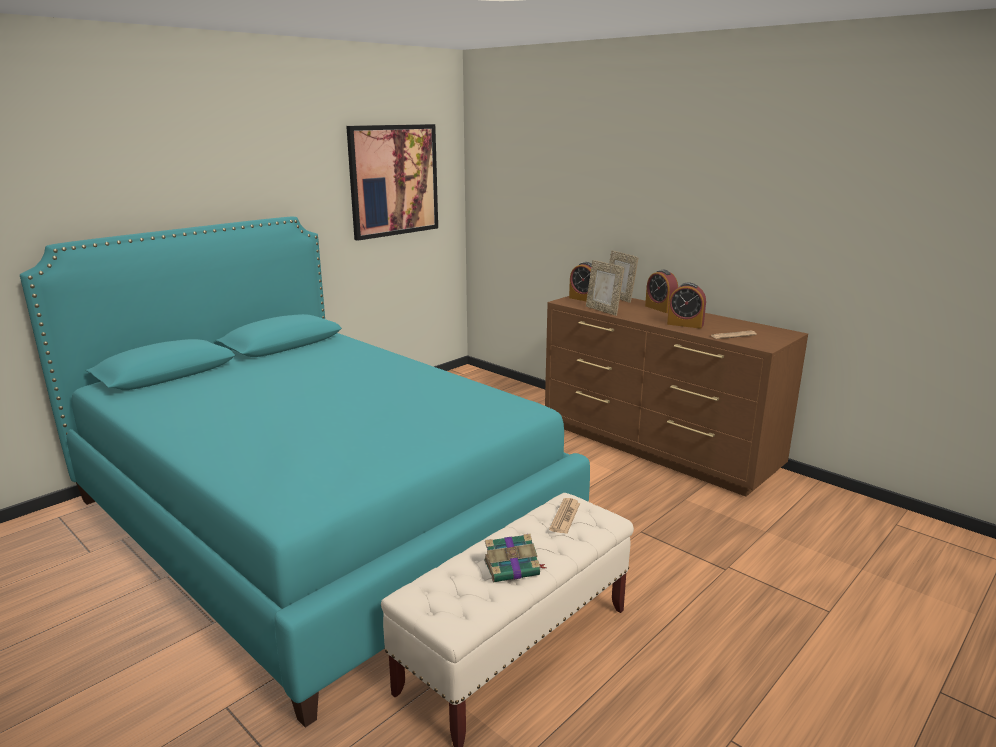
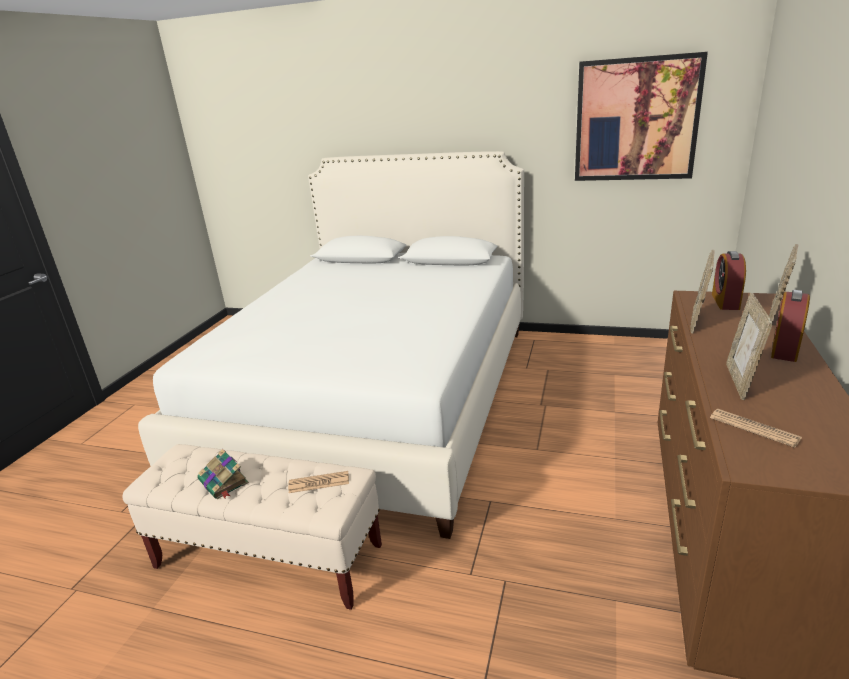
camera: 65 degrees right, 5 degrees up
(318, 518) = (377, 397): turquoise bed -> white bed
(685, 324) = (740, 381): alarm clock -> picture frame

